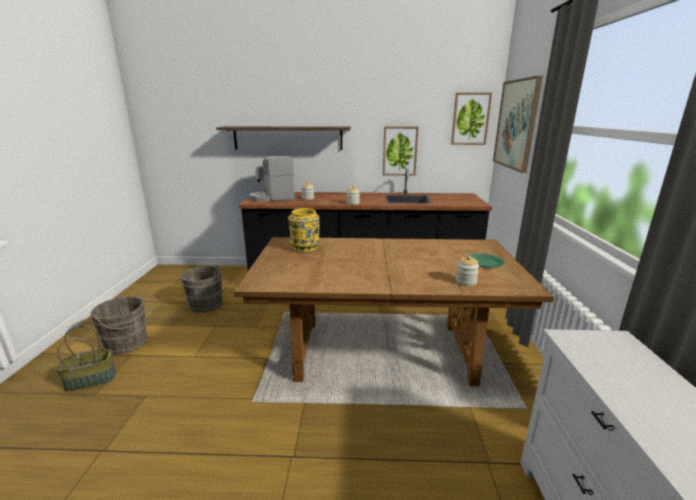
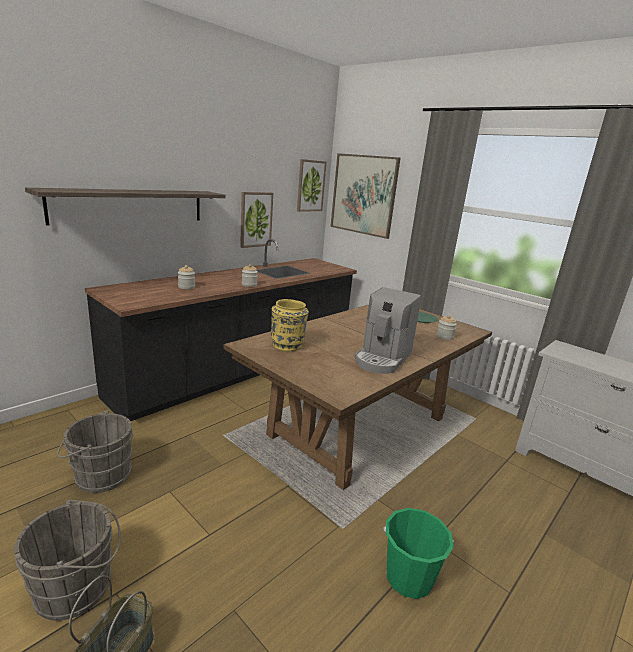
camera: 50 degrees left, 0 degrees up
(233, 459) = (409, 577): none -> green bucket
(273, 198) = (140, 293): coffee machine -> coffee machine (382, 358)

